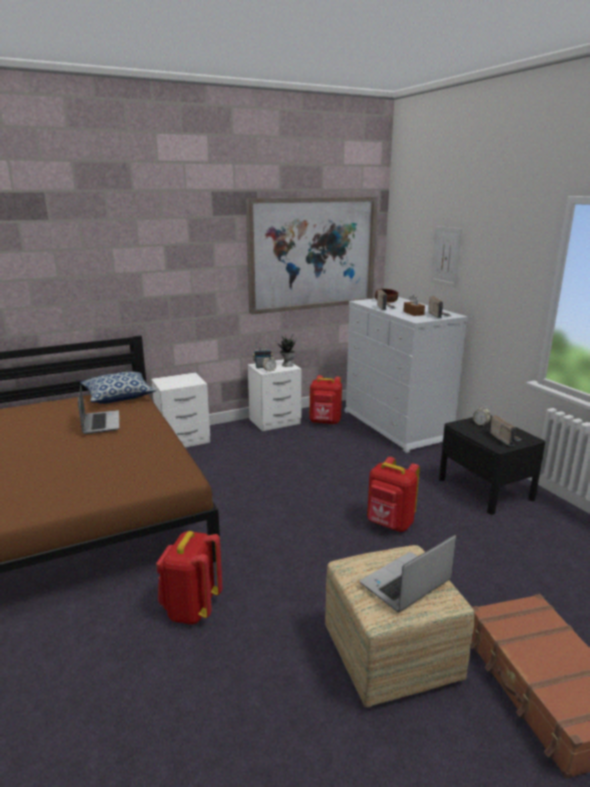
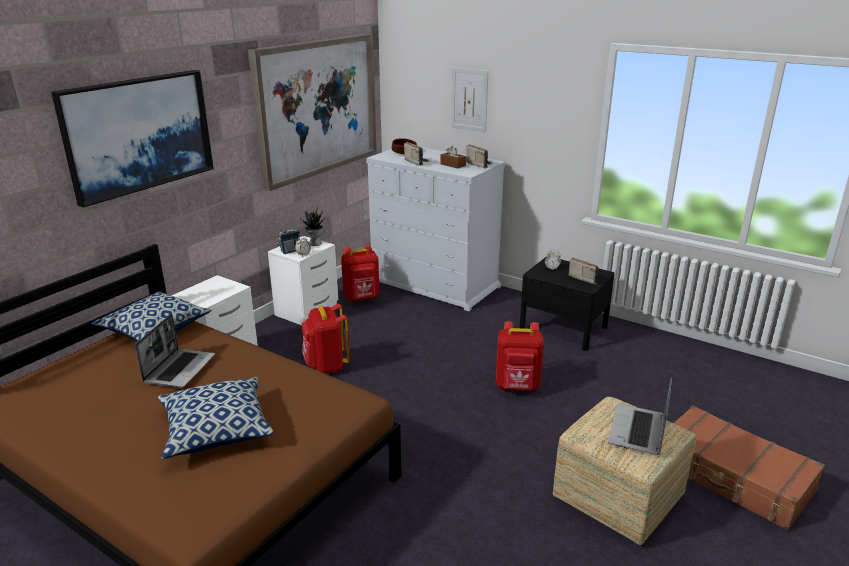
camera: 30 degrees left, 5 degrees up
(73, 466) = (216, 430): none -> pillow
(100, 423) = (180, 369): laptop -> laptop turned 60 degrees clockwise
(139, 251) = (138, 134): none -> picture
(191, 609) = (421, 533): red backpack -> red backpack (326, 366)

